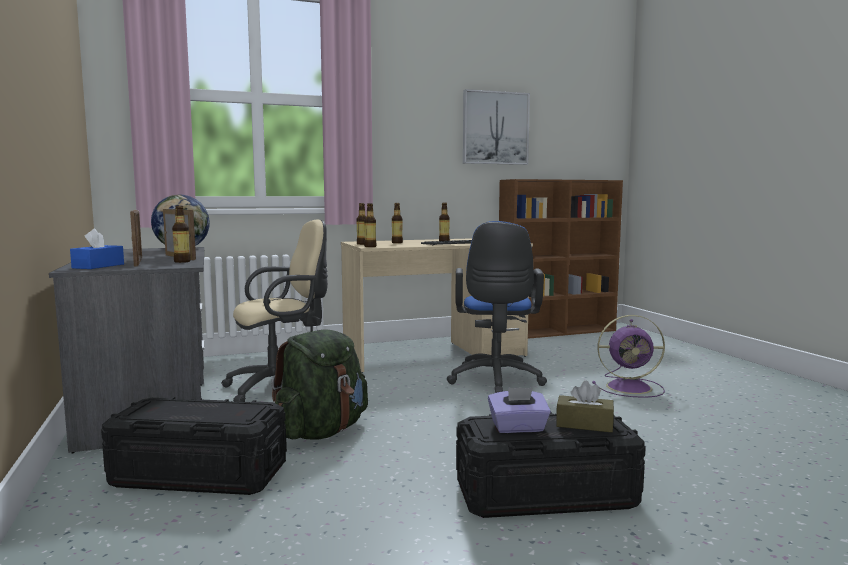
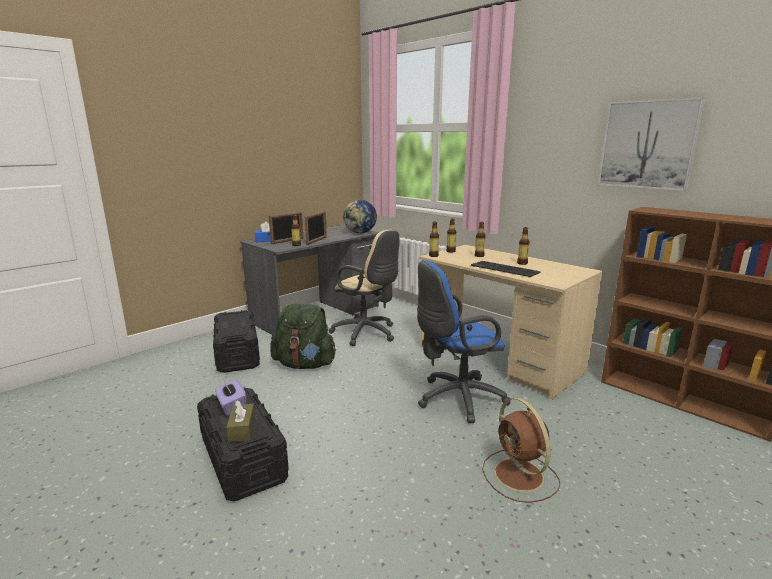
camera: 65 degrees right, 10 degrees up
(631, 387) = (520, 476): purple fan -> brown fan

